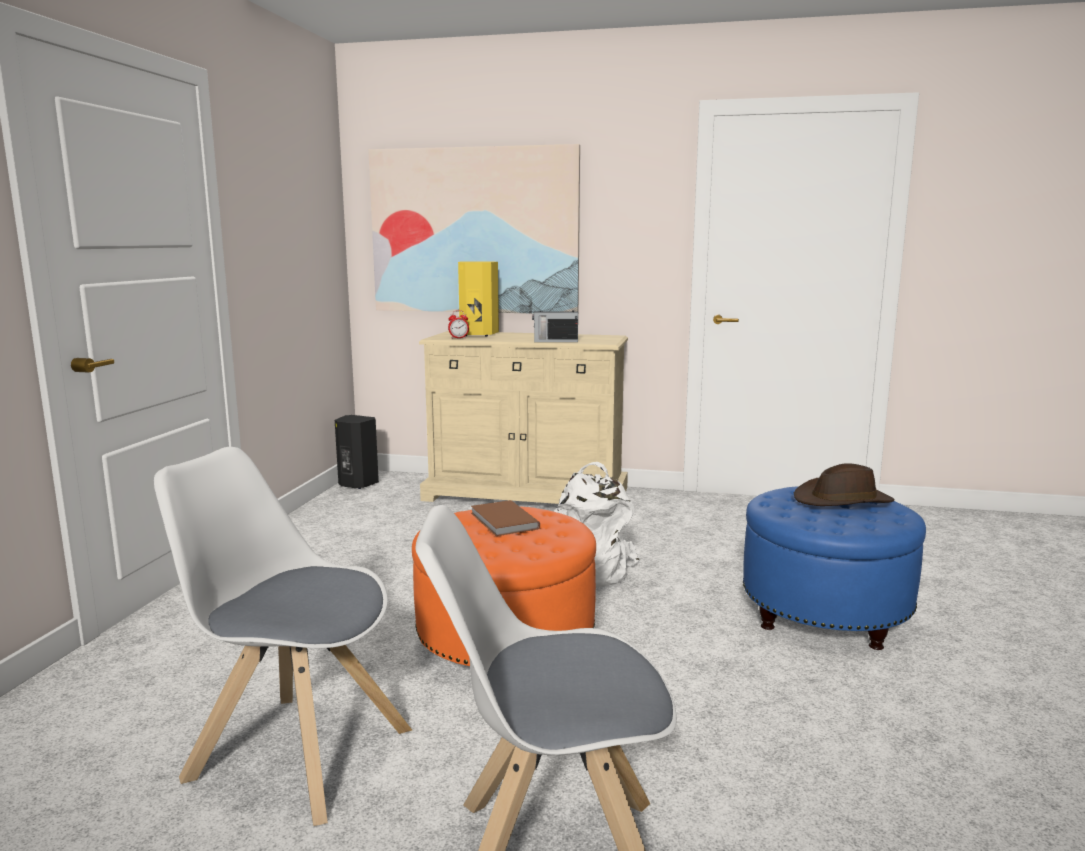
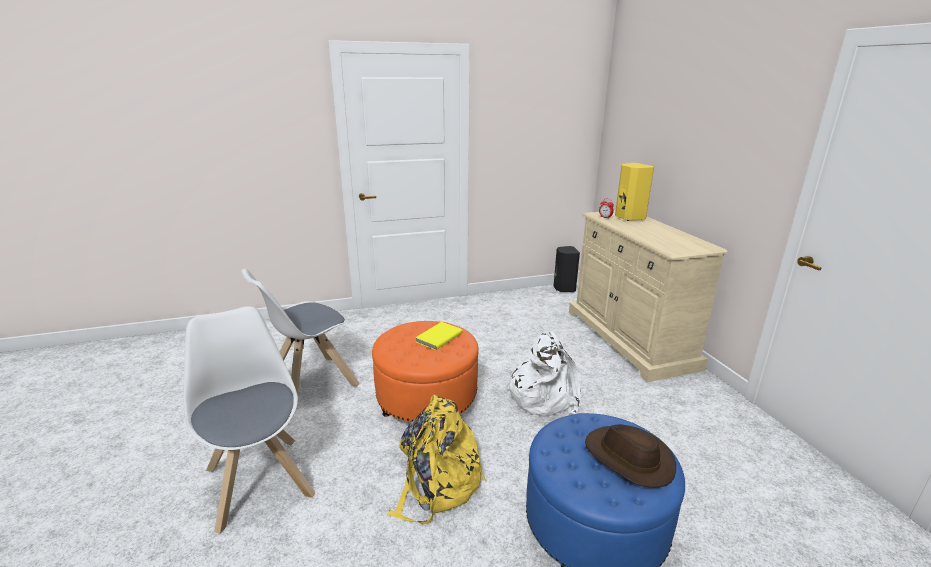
camera: 60 degrees right, 10 degrees up
(295, 751) = (309, 383): chair -> chair turned 120 degrees counterclockwise
(474, 231) = (658, 140): picture -> none
(503, 521) = (437, 337): brown book -> yellow book
(555, 341) = (645, 238): radio -> none
(693, 684) = (437, 484): none -> yellow backpack

